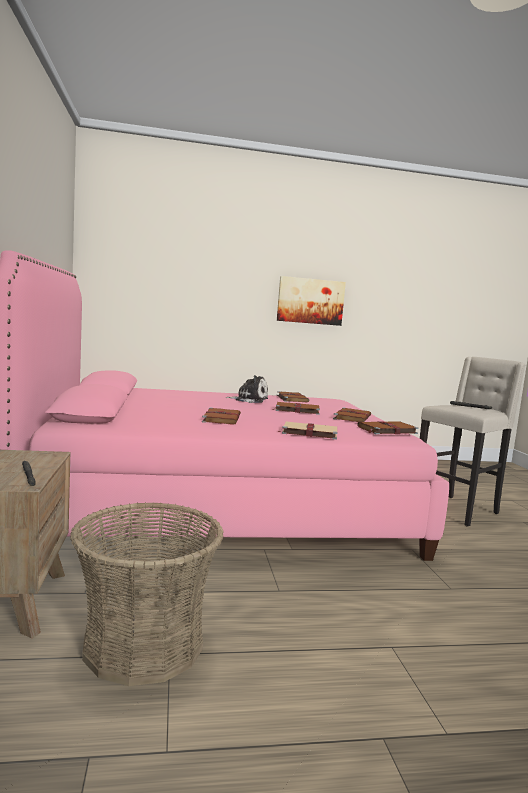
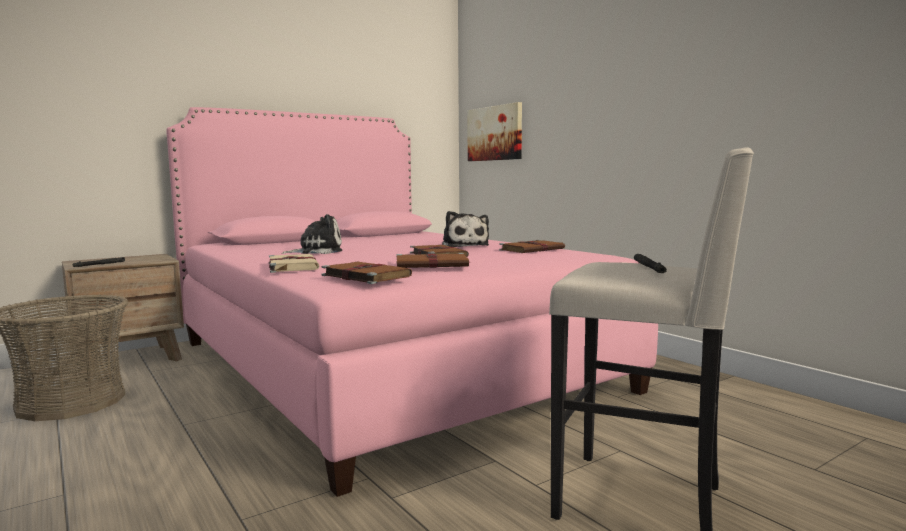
camera: 65 degrees right, 0 degrees up
(221, 418) = (317, 251): brown book -> plush toy
(310, 301) = (681, 97): picture -> picture (495, 133)

